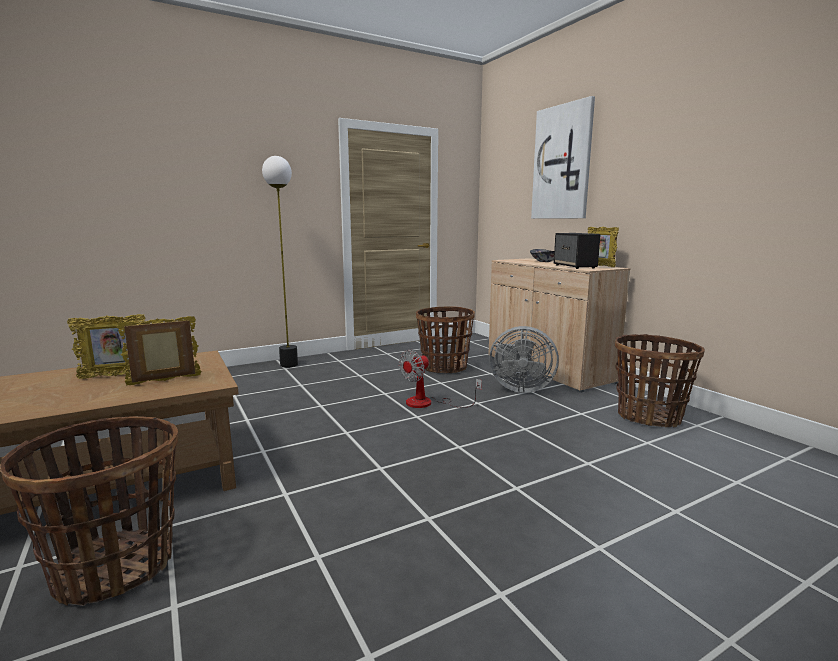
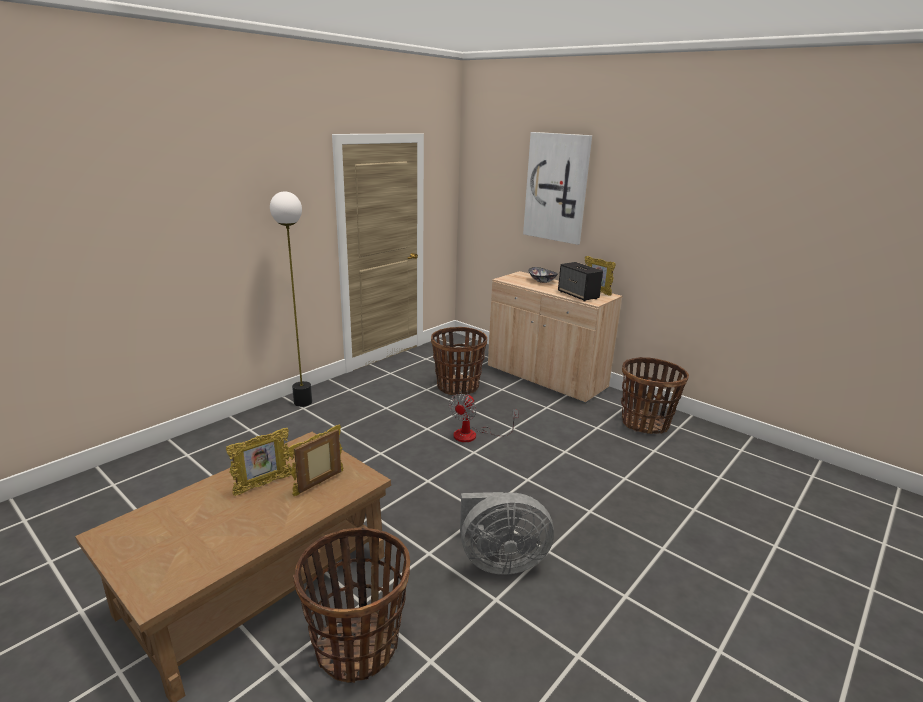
camera: 20 degrees left, 10 degrees up
(519, 388) = (536, 405): grey fan -> grey fan (499, 561)

